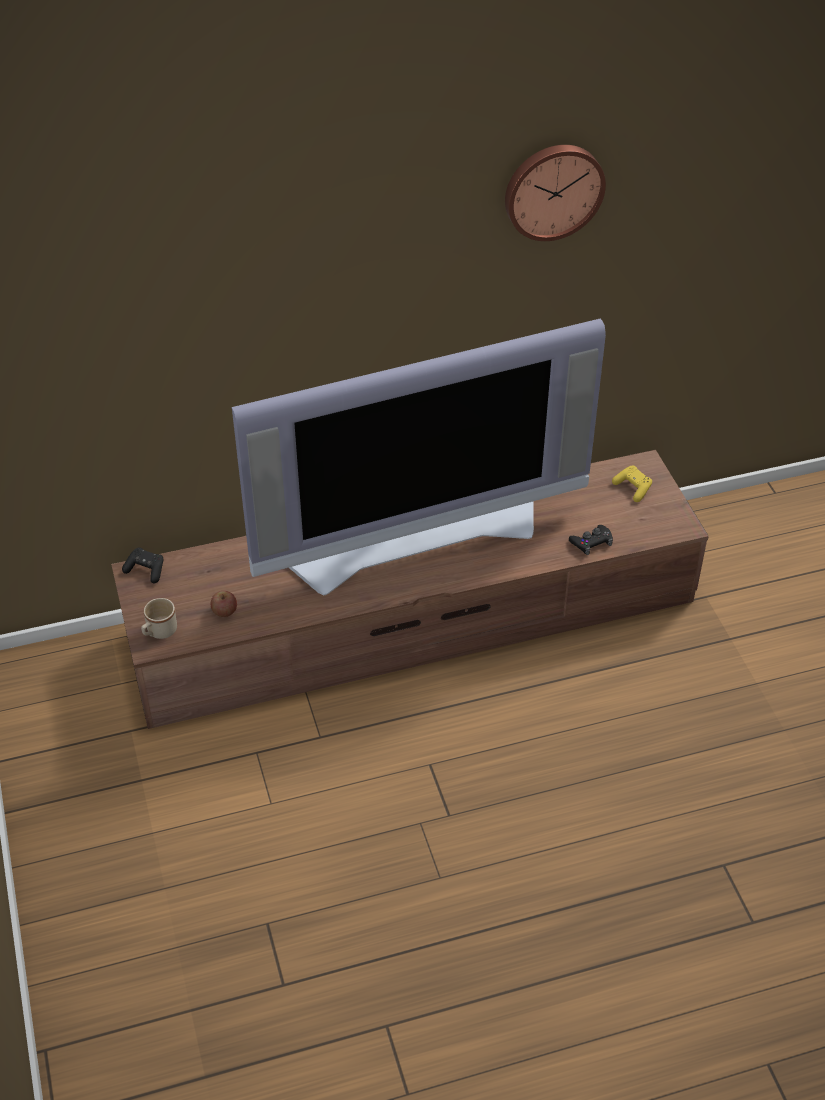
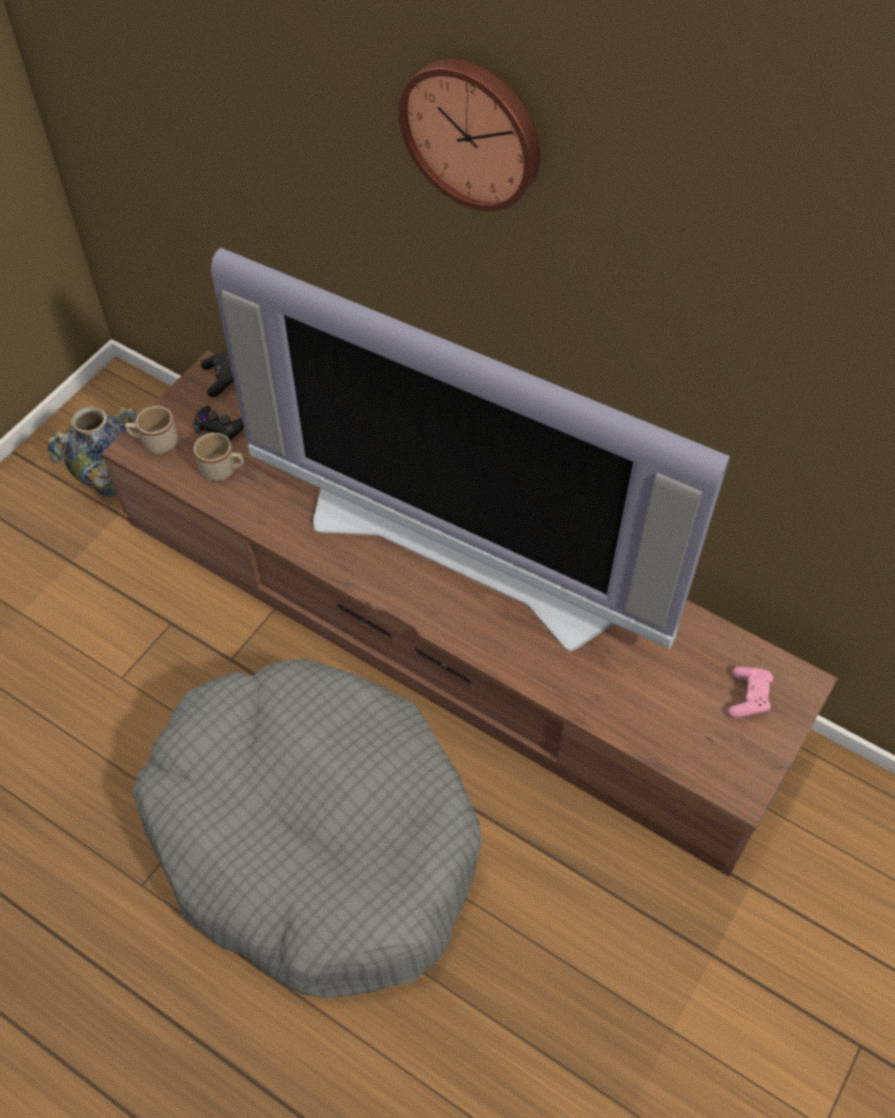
camera: 50 degrees right, 10 degrees up
(98, 719) = (112, 483): none -> vase
(224, 611) = (223, 470): apple -> beige mug
(492, 770) = (314, 838): none -> grey dog bed
(553, 190) = (771, 232): wall clock -> wall clock (473, 132)
(591, 542) = (621, 713): black game controller -> black game controller (219, 428)
(633, 488) = (748, 697): yellow game controller -> pink game controller

